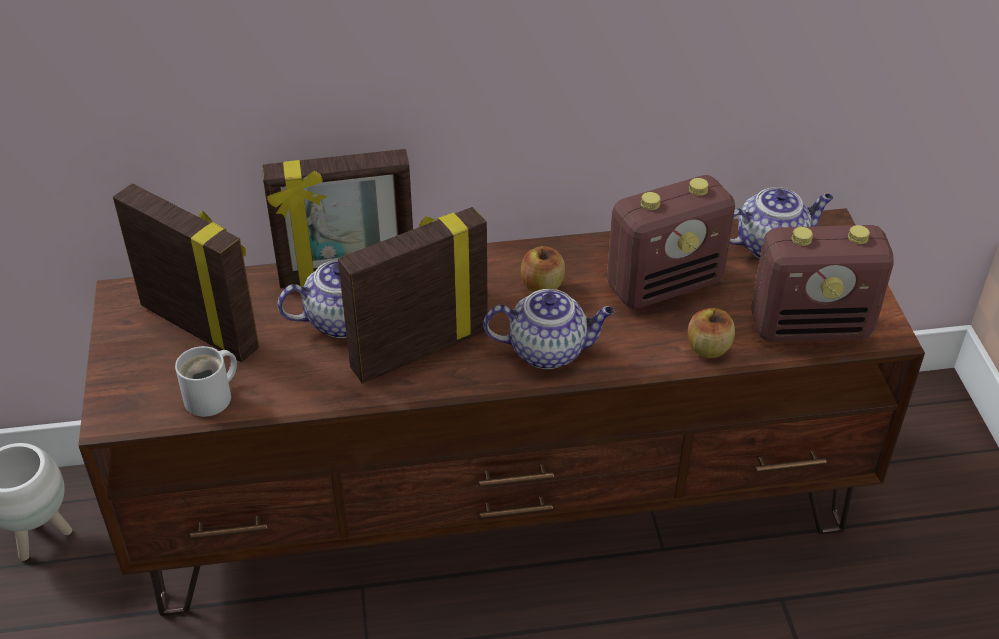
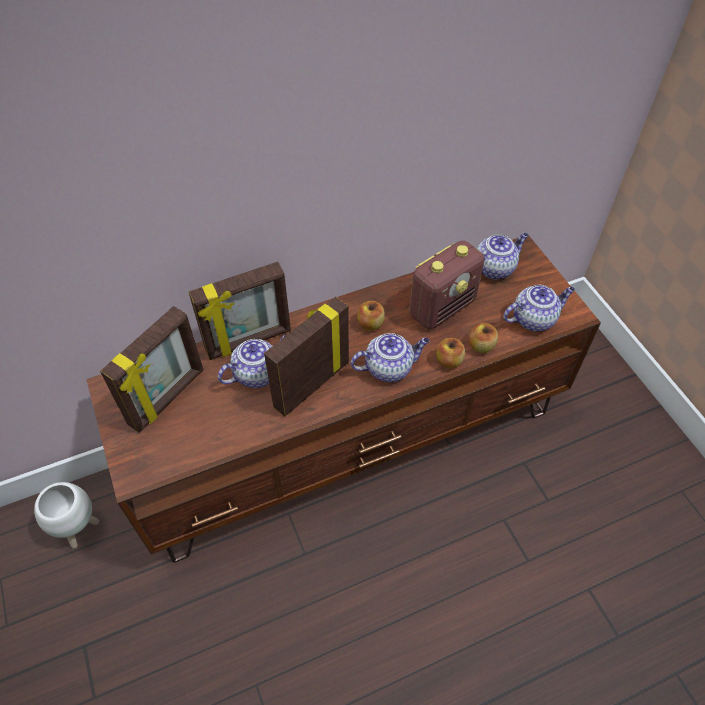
camera: 15 degrees left, 10 degrees up
(201, 326) = (168, 398): picture frame -> picture frame turned 105 degrees clockwise
(212, 397) = (193, 448): white mug -> none
(647, 359) = (449, 361): none -> apple
(811, 327) = (534, 319): radio -> teapot

